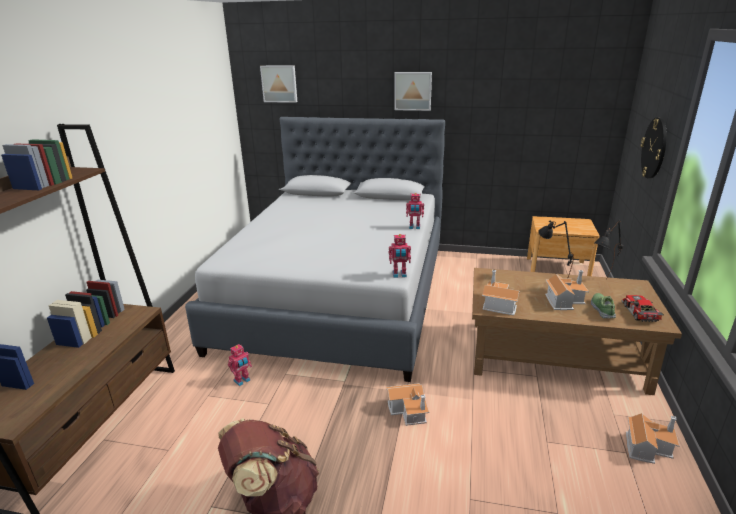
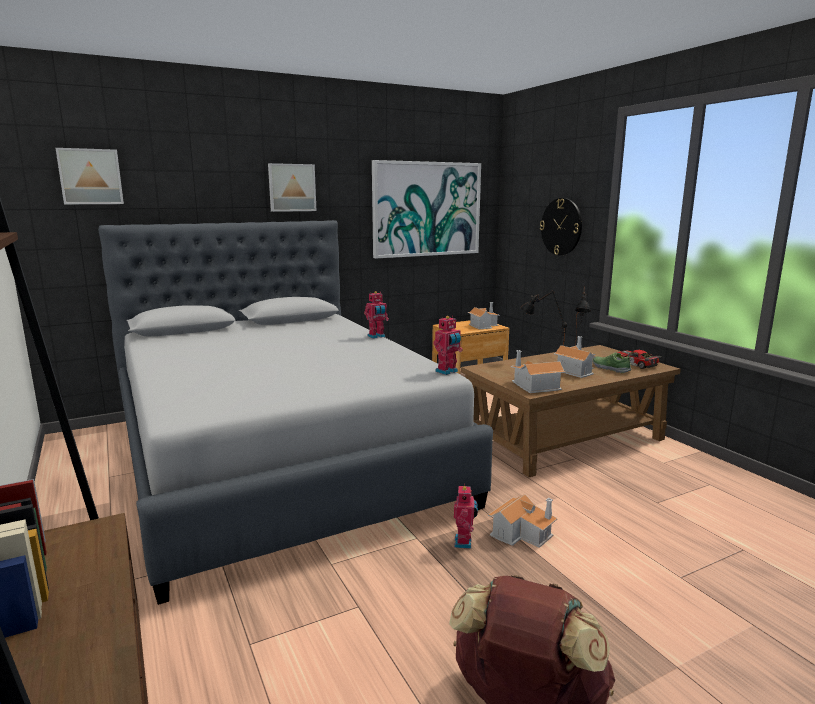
camera: 40 degrees left, 10 degrees down
(242, 381) = (280, 600): toy robot -> toy robot (464, 542)
(540, 111) = (426, 209): none -> picture
(647, 446) = (712, 474): toy house -> toy house (483, 325)

